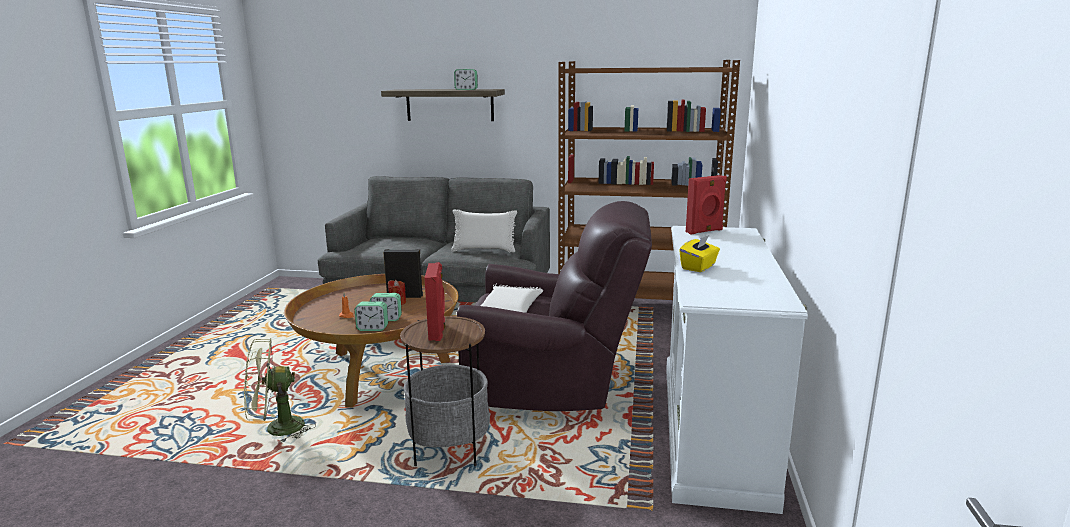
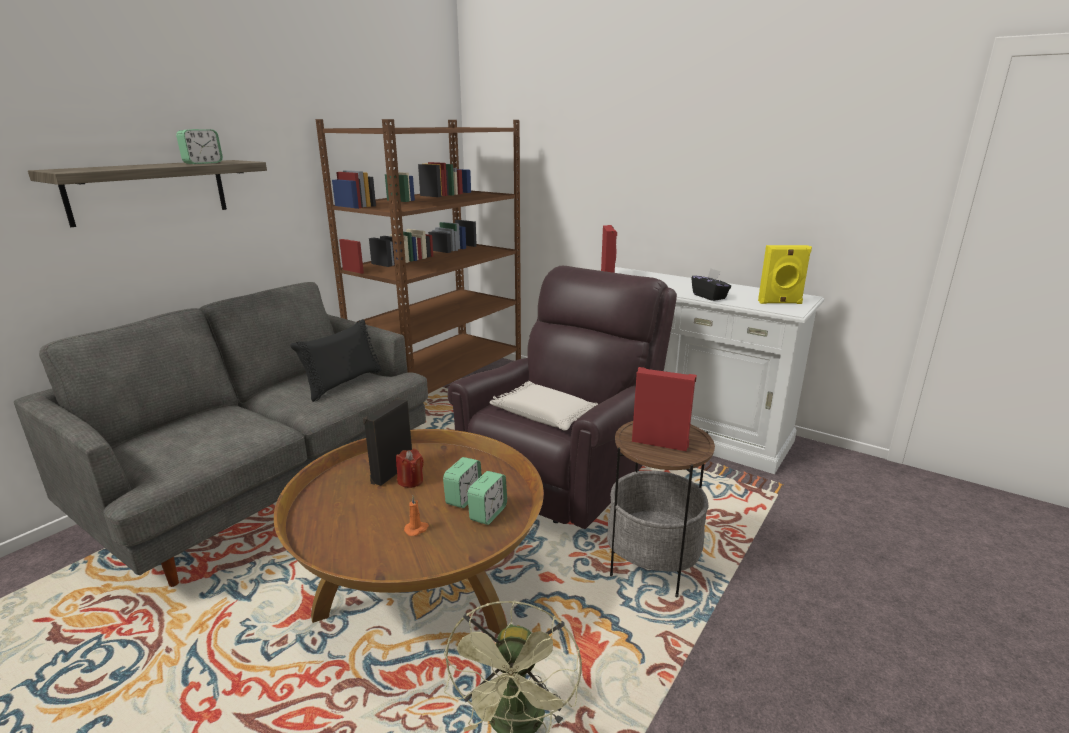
camera: 65 degrees left, 5 degrees up
(484, 250) = (342, 383): white pillow -> black pillow
(699, 267) = (709, 296): yellow tissue box -> black tissue box
(729, 294) = (780, 303): none -> yellow speaker

